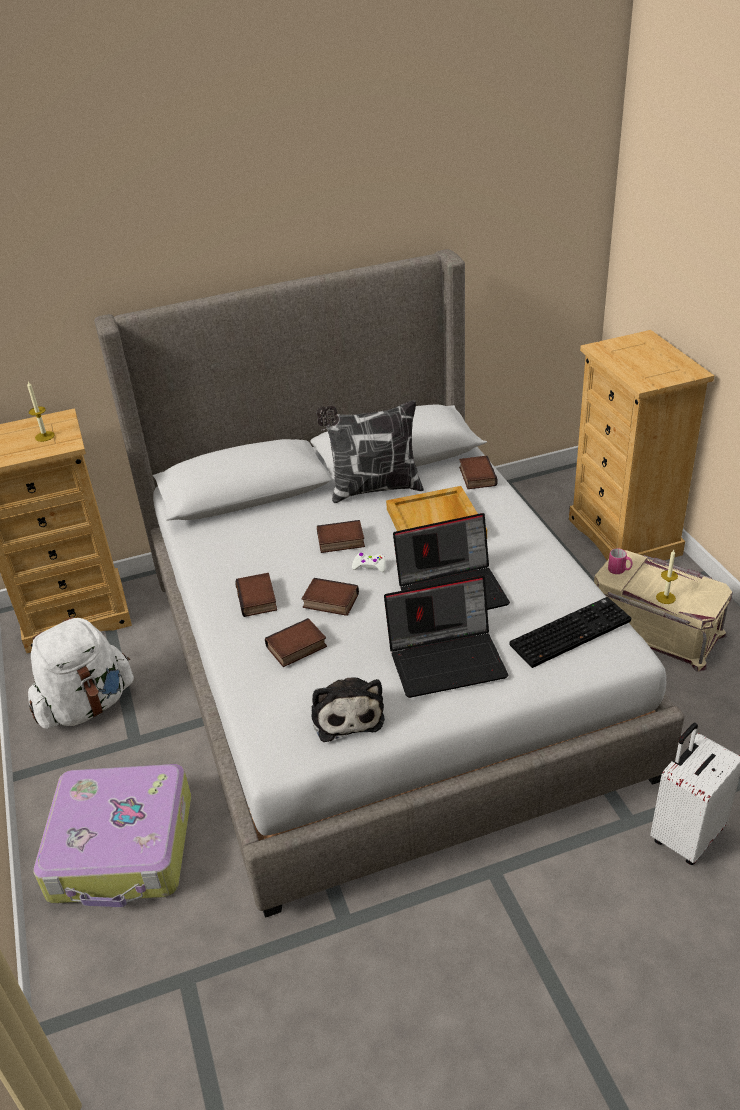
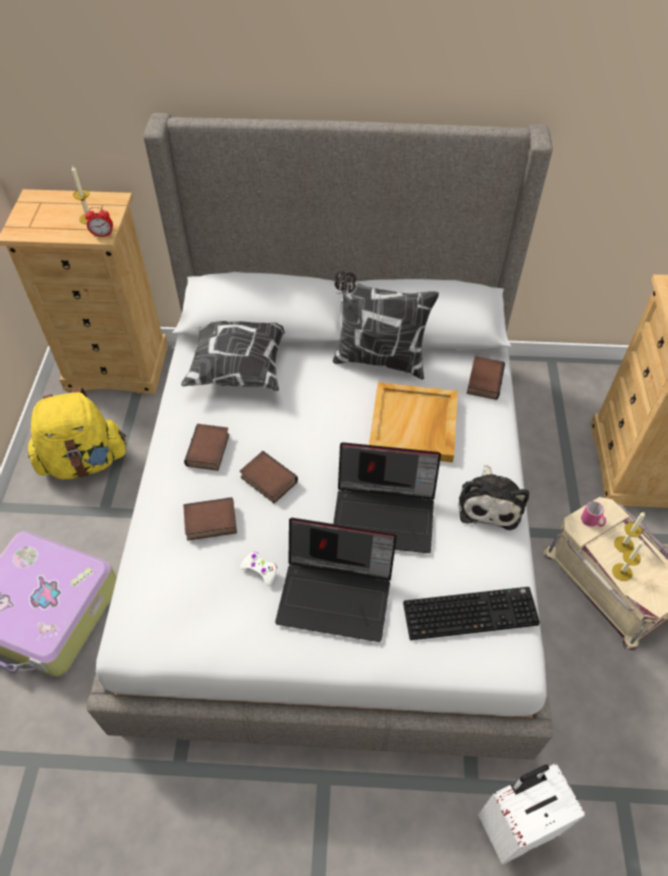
camera: 20 degrees right, 15 degrees up
(69, 444) = (103, 235): none -> alarm clock
(87, 705) = (84, 461): white backpack -> yellow backpack
(243, 532) = (237, 367): none -> pillow
(340, 541) = (314, 412): book -> none
(346, 714) = (214, 617): plush toy -> plush toy (490, 502)
(369, 566) = (325, 452): white game controller -> white game controller (260, 570)
(655, 578) = (623, 544): none -> candle

